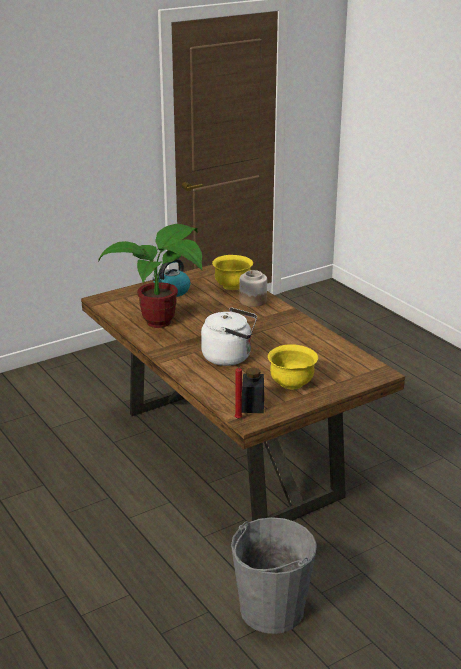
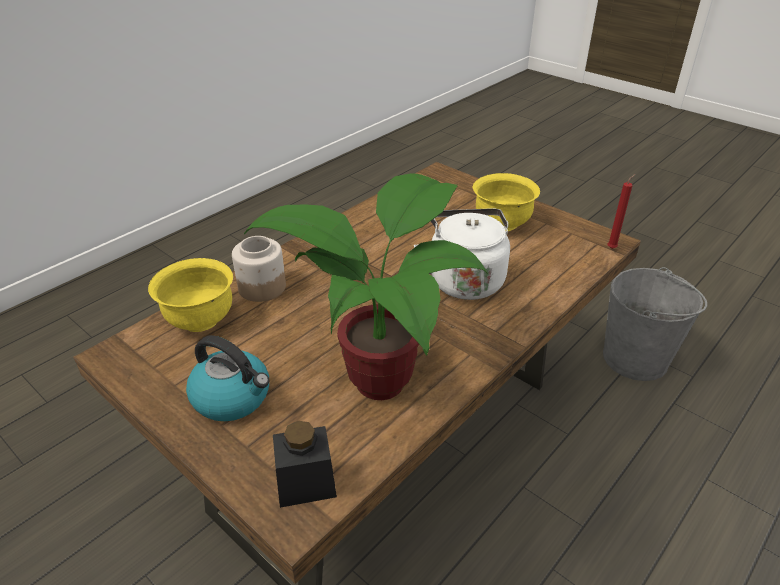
camera: 105 degrees left, 10 degrees up
(252, 405) = (573, 243): black jar -> black jar (306, 483)

